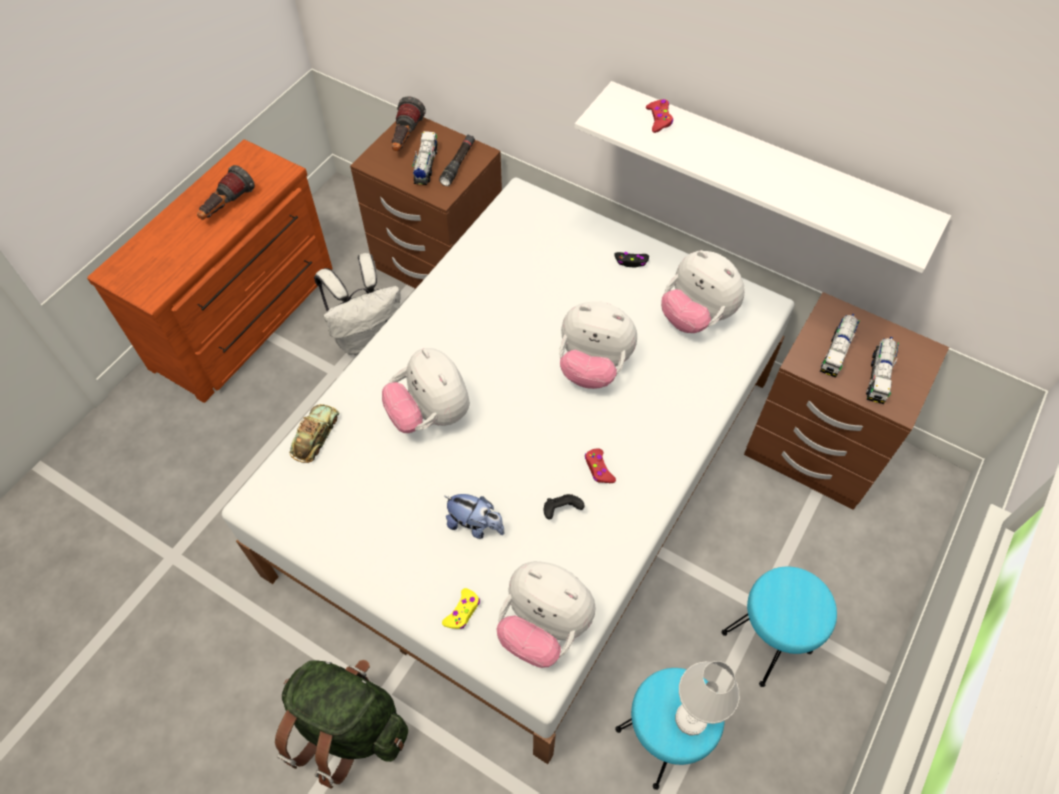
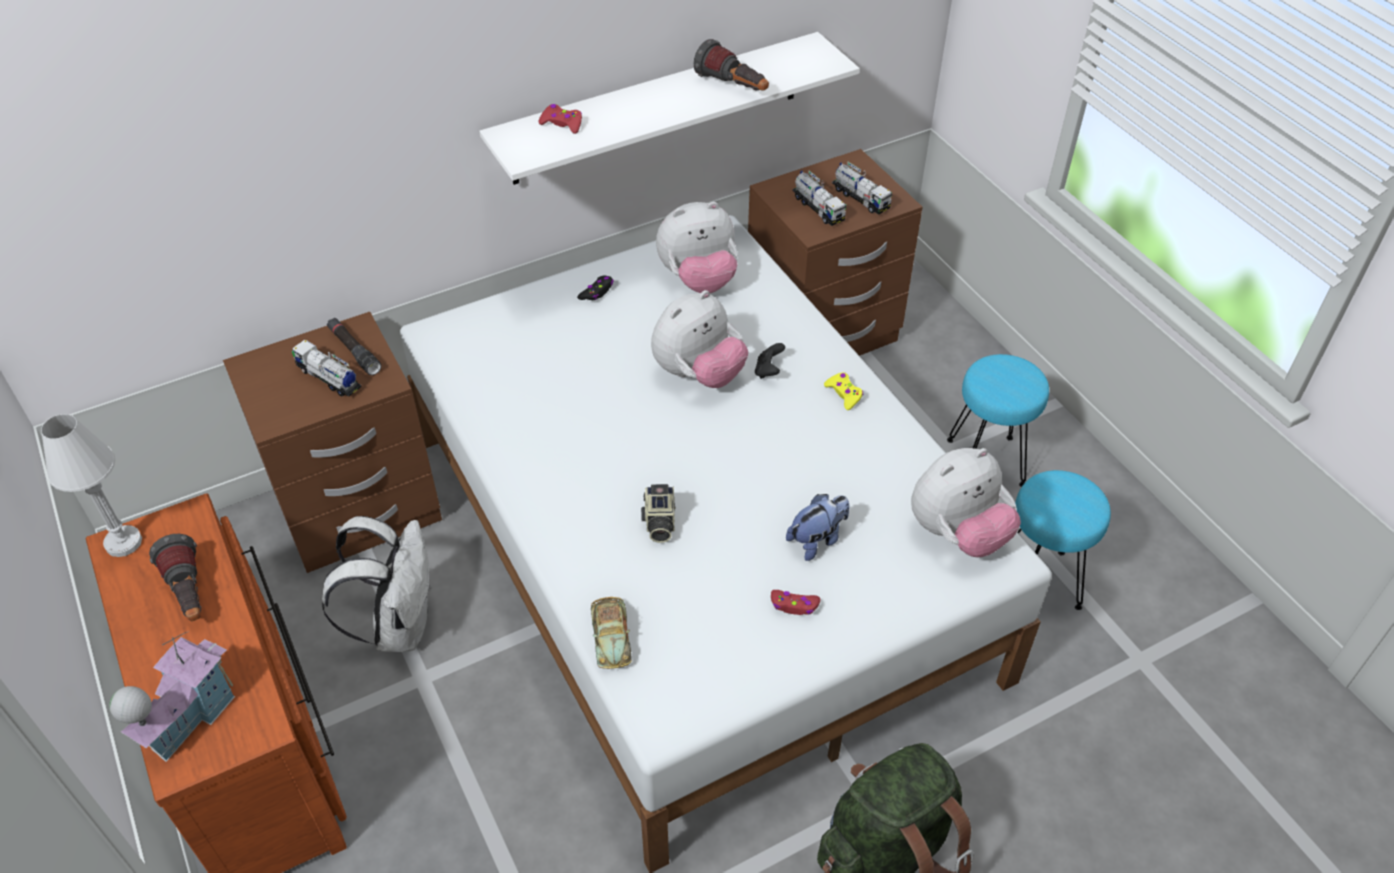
camera: 60 degrees left, 10 degrees down
(144, 258) = (189, 717): none -> toy house
(315, 436) = (611, 636): toy car -> toy car turned 150 degrees counterclockwise
(406, 138) = (268, 378): flashlight -> flashlight (733, 87)
(430, 414) = (659, 522): plush toy -> camera
(462, 612) = (907, 589): yellow game controller -> yellow game controller (844, 394)
(561, 511) = (844, 468): black game controller -> black game controller (768, 371)
(598, 469) = (816, 421): red game controller -> red game controller (794, 605)
(691, 718) = (1076, 496): white table lamp -> white table lamp (123, 542)

